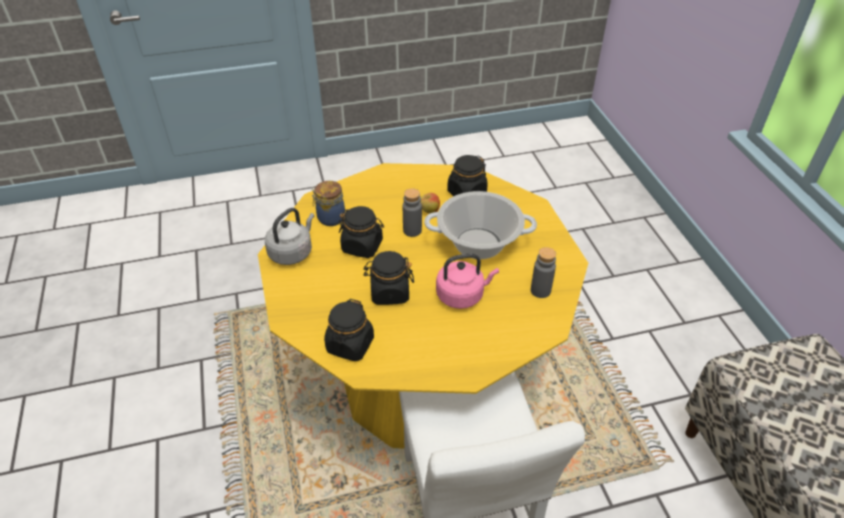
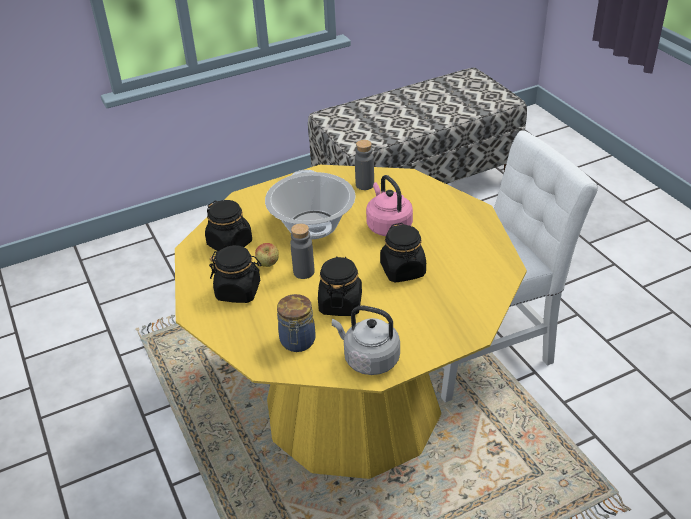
camera: 100 degrees left, 5 degrees down
(350, 345) = (481, 282): black jar -> black jar (238, 291)

